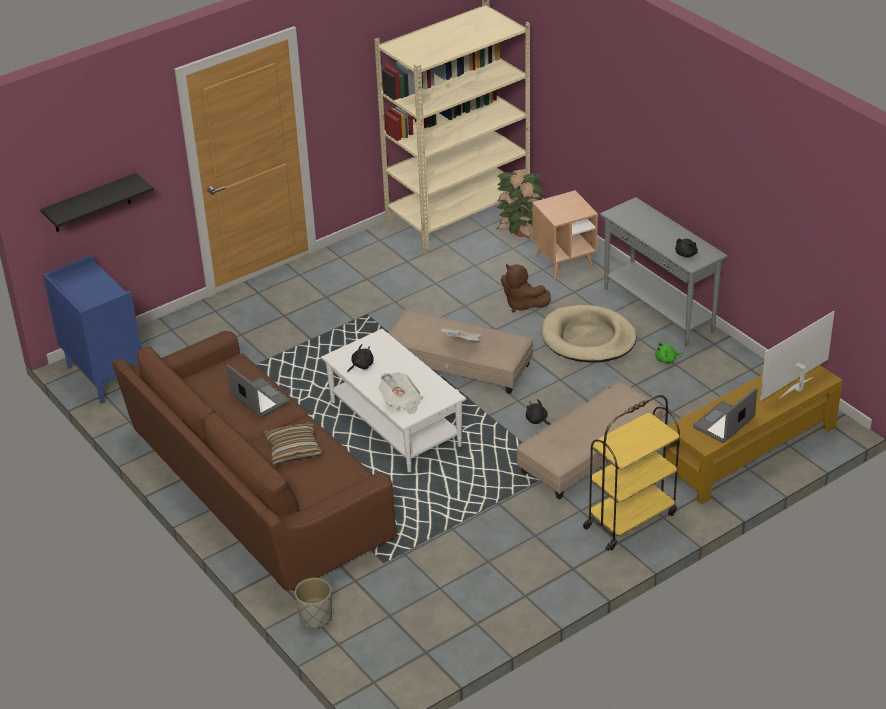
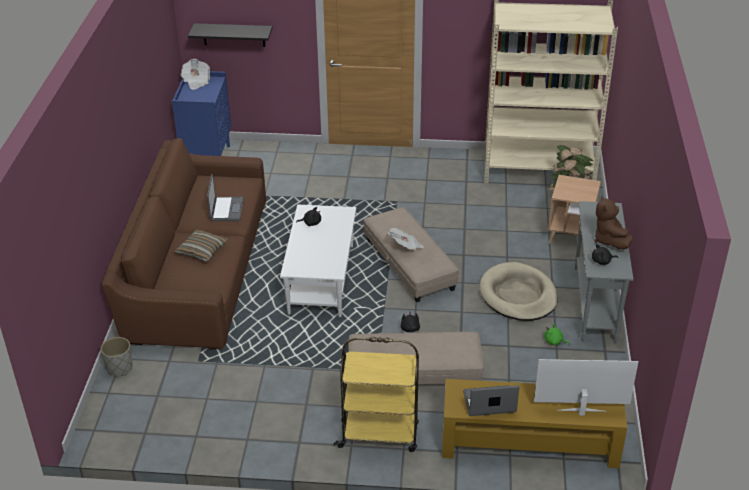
camera: 40 degrees right, 0 degrees up
(401, 402) = (301, 259): newspaper -> newspaper (196, 81)
(522, 304) = (503, 248): brown plush toy -> brown plush toy (609, 240)

